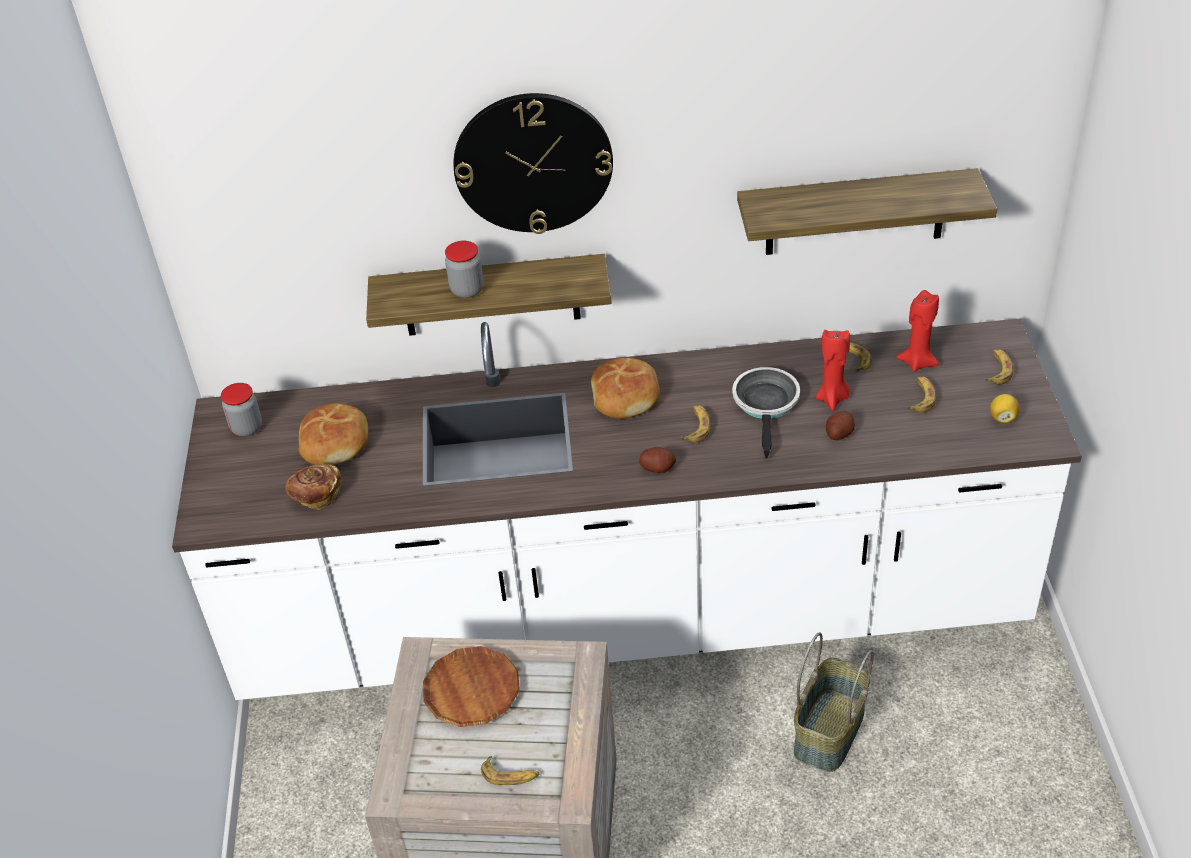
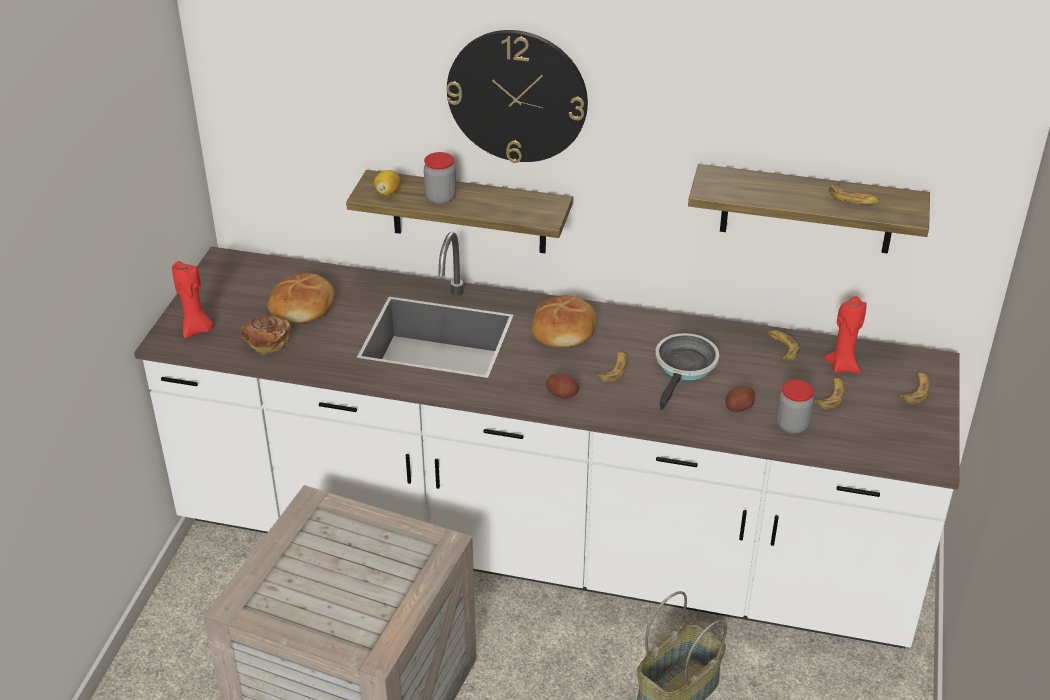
camera: 15 degrees right, 5 degrees down
(247, 427) = (238, 278): jar -> jar (792, 425)
(472, 691) = (339, 543): brown plate -> none
(510, 775) = (337, 619): banana -> banana (853, 199)
(833, 398) = (748, 377): red candle -> red candle (197, 330)
(1002, 418) = (899, 432): lemon -> lemon (388, 192)

